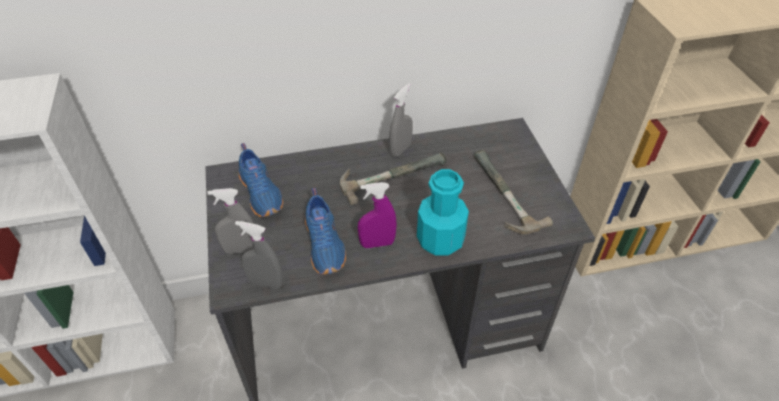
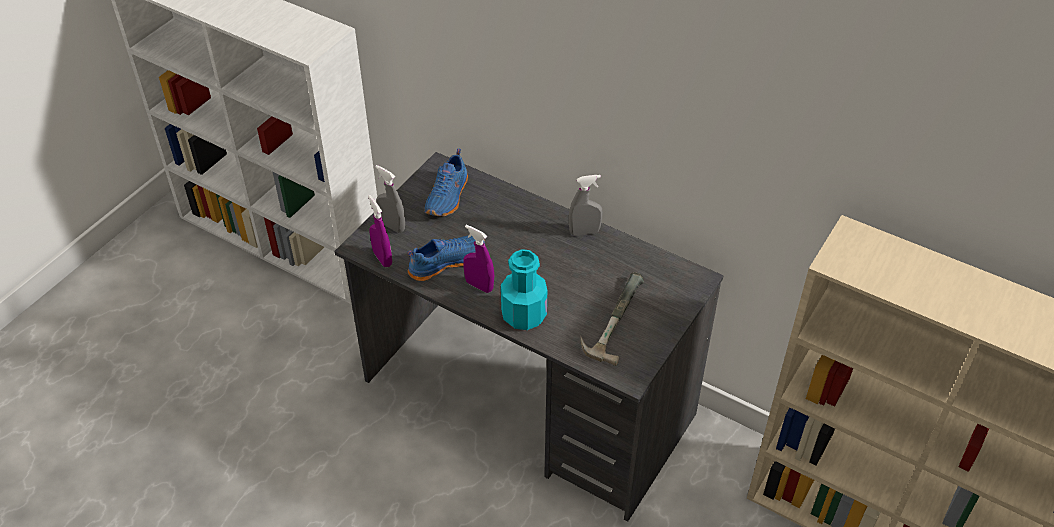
camera: 45 degrees right, 0 degrees up
(266, 283) = (382, 258): grey spray bottle -> purple spray bottle
(325, 244) = (446, 261): blue shoe -> blue shoe turned 150 degrees counterclockwise
(390, 173) = (553, 244): hammer -> none

